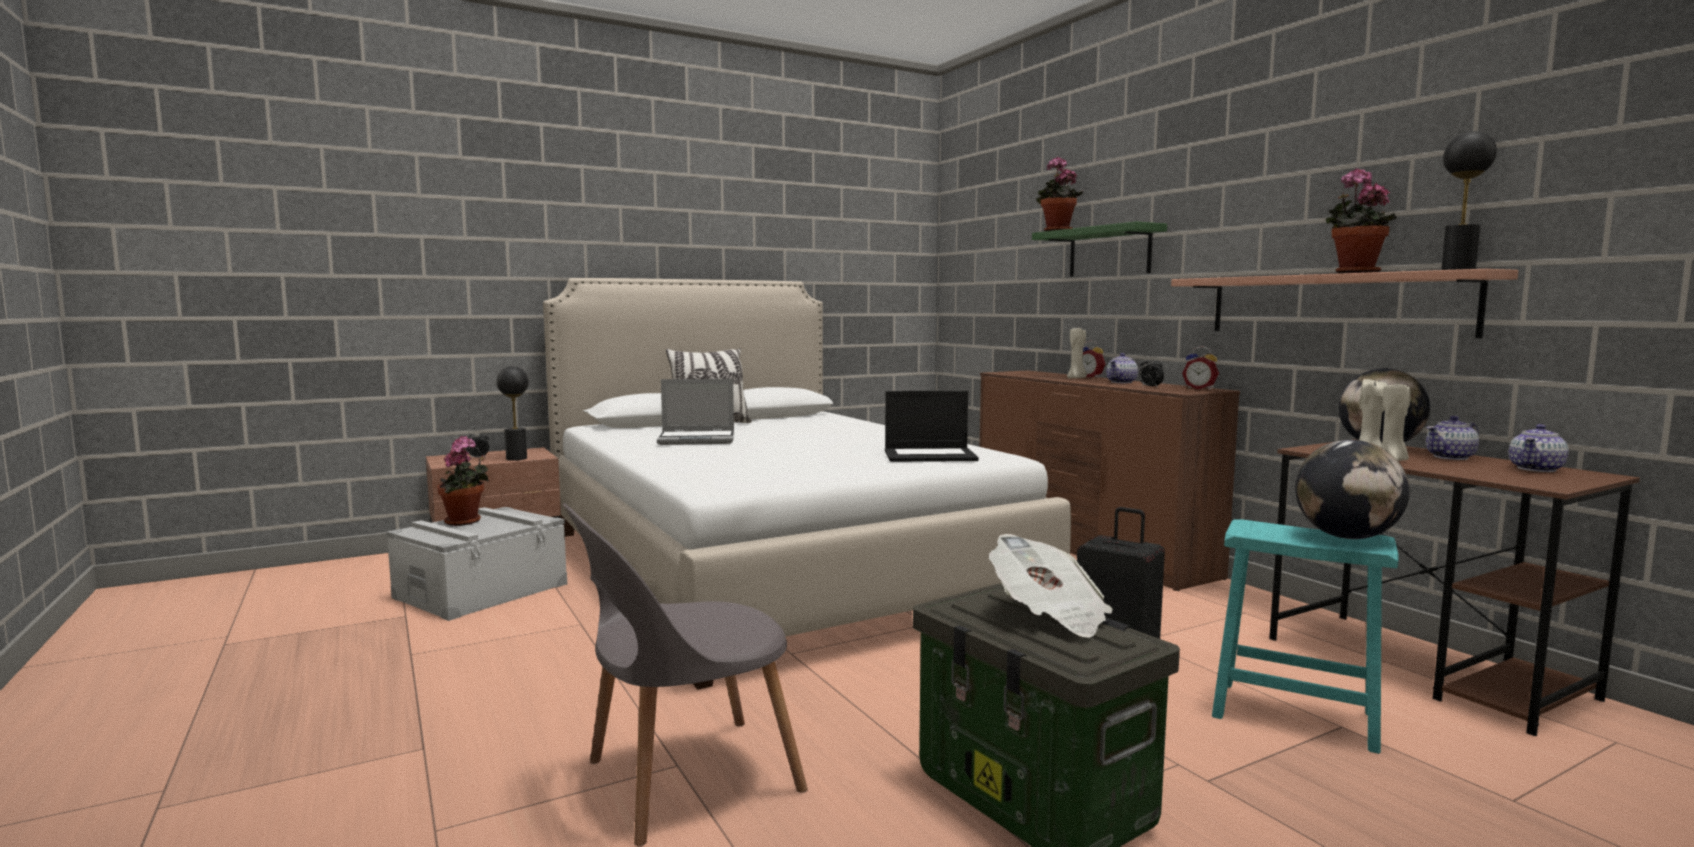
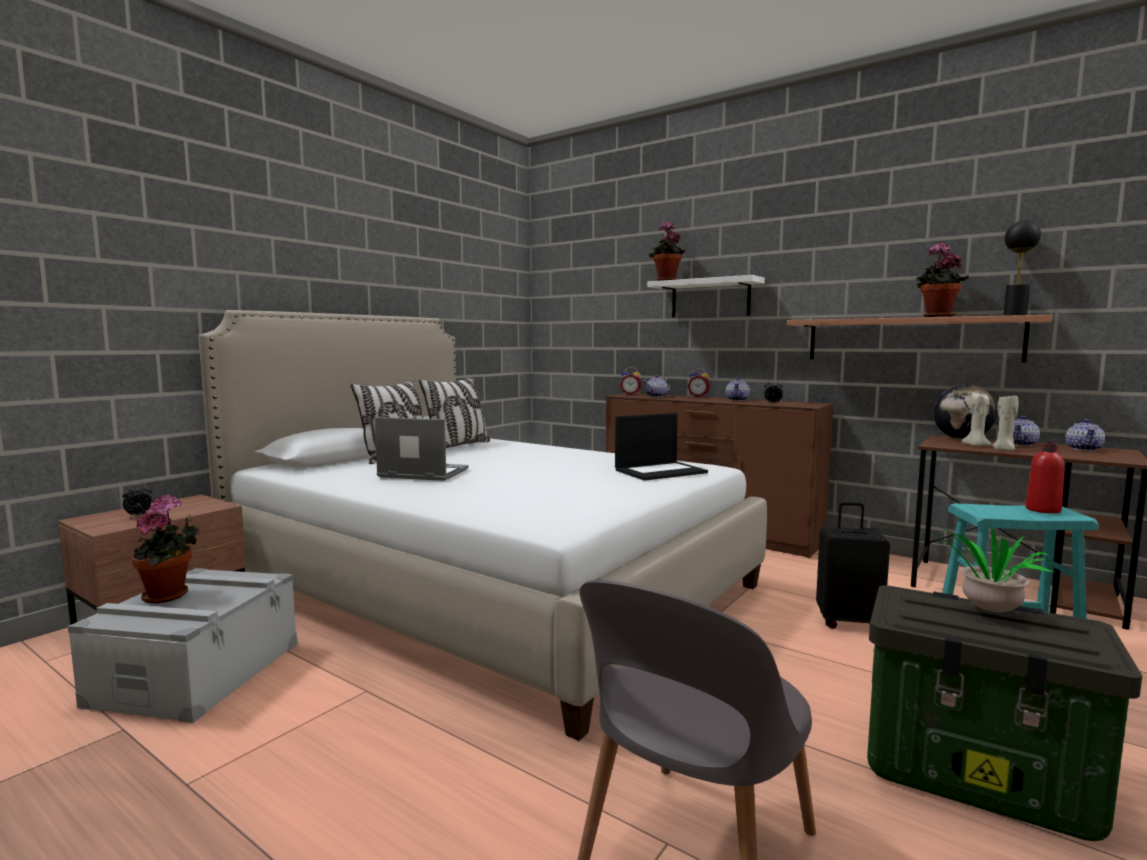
camera: 25 degrees left, 0 degrees up
(516, 458) = (190, 511): black table lamp -> none
(698, 440) = (422, 474): laptop -> laptop turned 135 degrees counterclockwise
(788, 420) = (457, 446): none -> pillow
(1039, 374) = (656, 396): none -> teapot
(1050, 616) = (988, 612): newspaper -> potted plant
(1077, 378) = (694, 398): beige candle -> none
(1109, 252) = (710, 298): green shelf -> white shelf
(1200, 388) = (806, 403): alarm clock -> alarm clock (631, 394)
(1346, 537) = (1043, 510): globe -> red bottle

